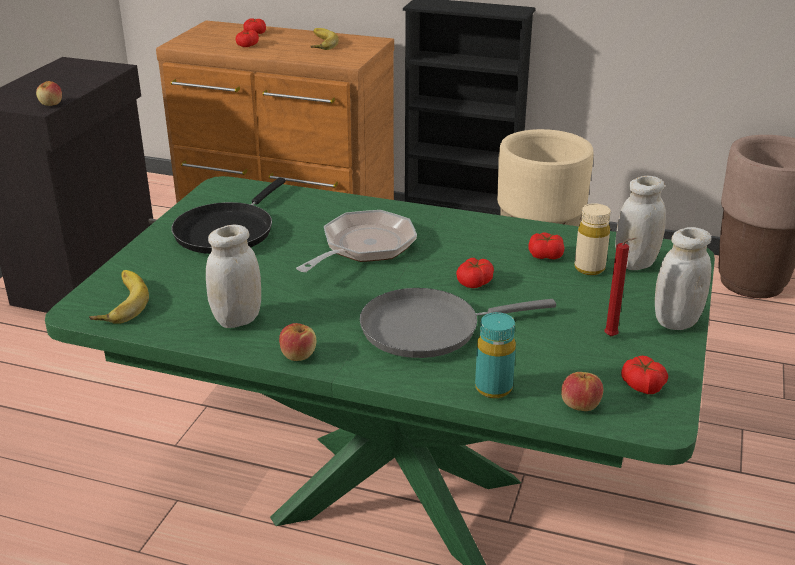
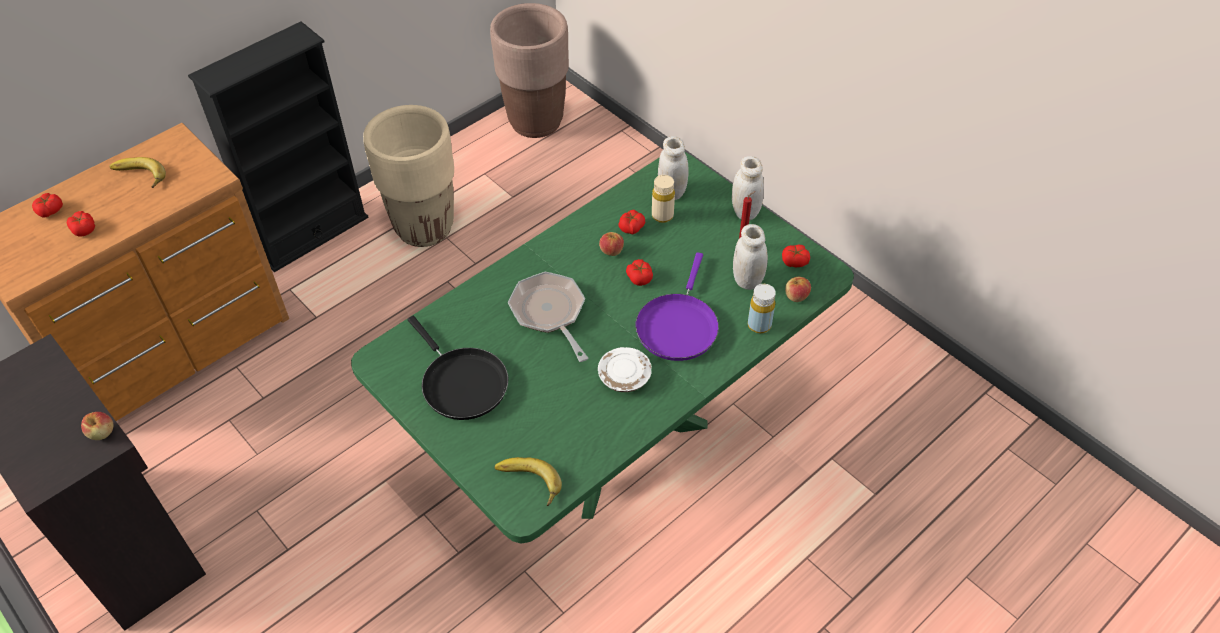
camera: 60 degrees left, 20 degrees up
(237, 319) = (600, 420): white jar -> white jar (747, 280)
(298, 355) = (665, 402): apple -> apple (611, 251)
(315, 316) = (625, 376): none -> white plate
(428, 328) = (678, 325): grey frying pan -> purple frying pan
(493, 388) = (759, 325): turquoise bottle -> yellow bottle

